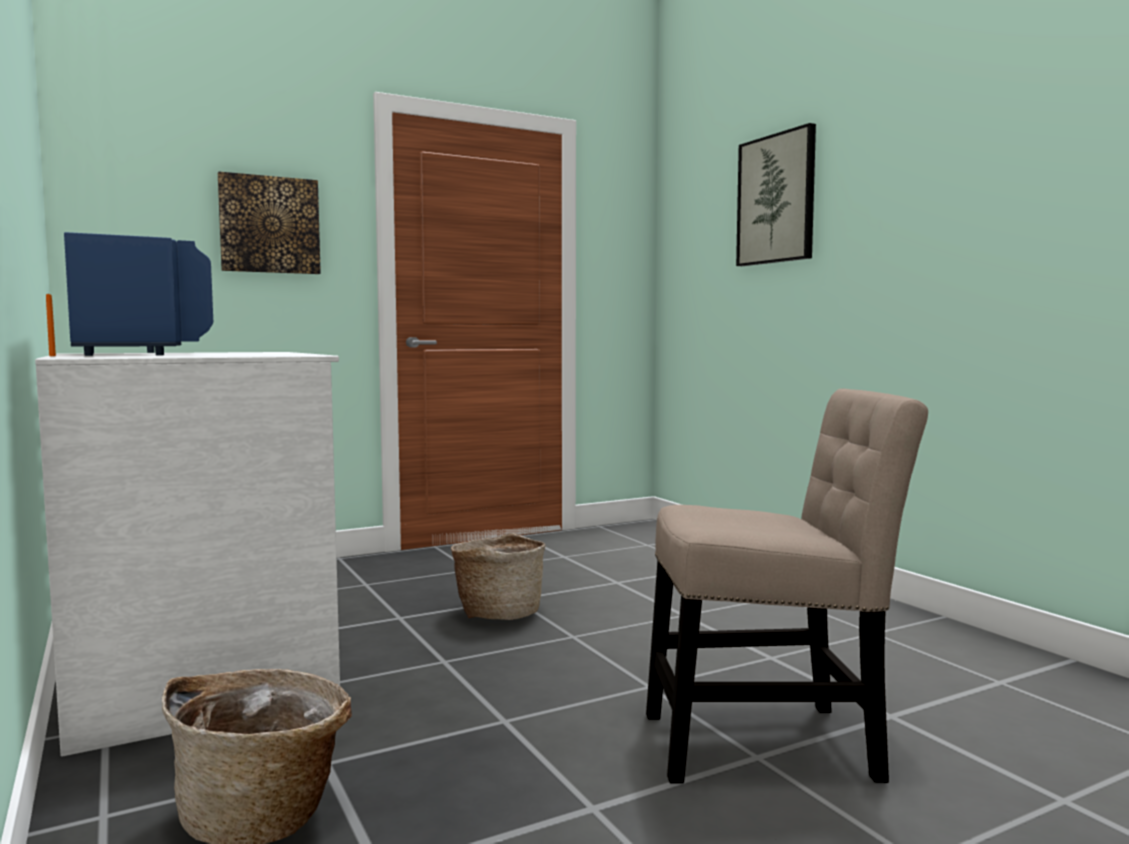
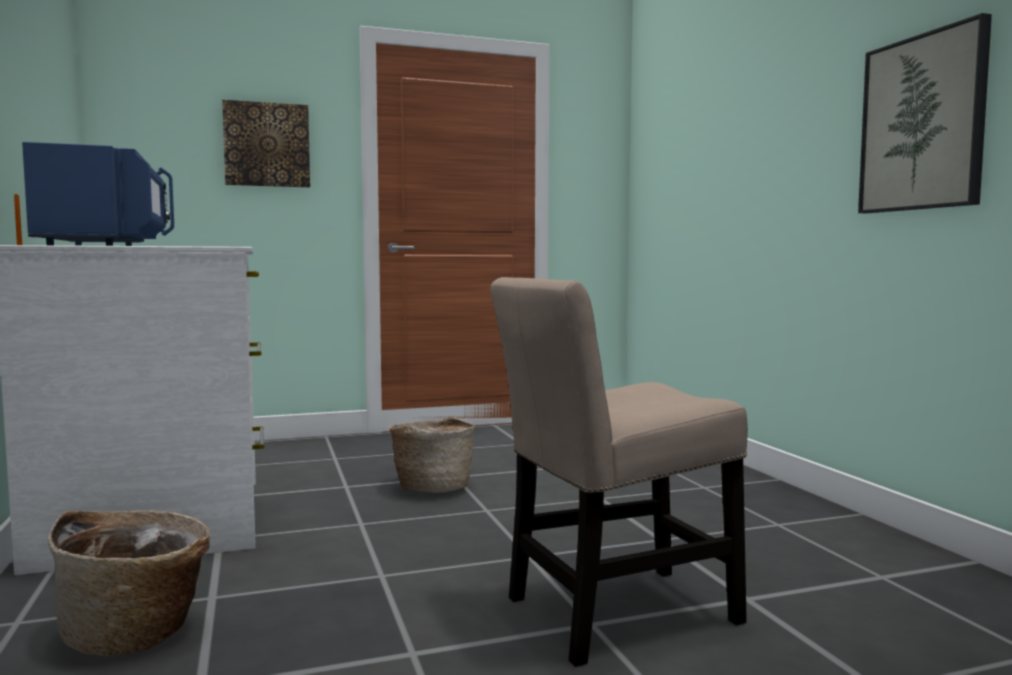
camera: 10 degrees right, 0 degrees up
(771, 744) = (612, 614): beige chair -> beige chair turned 150 degrees clockwise
(777, 199) = (724, 108): picture -> picture (923, 123)

